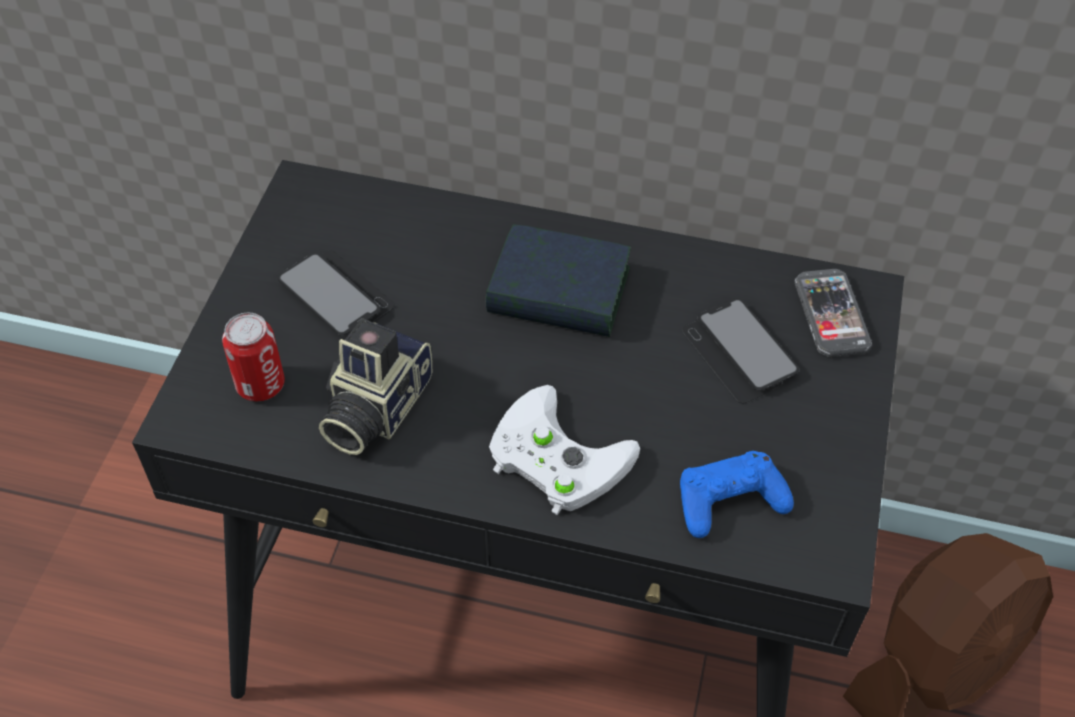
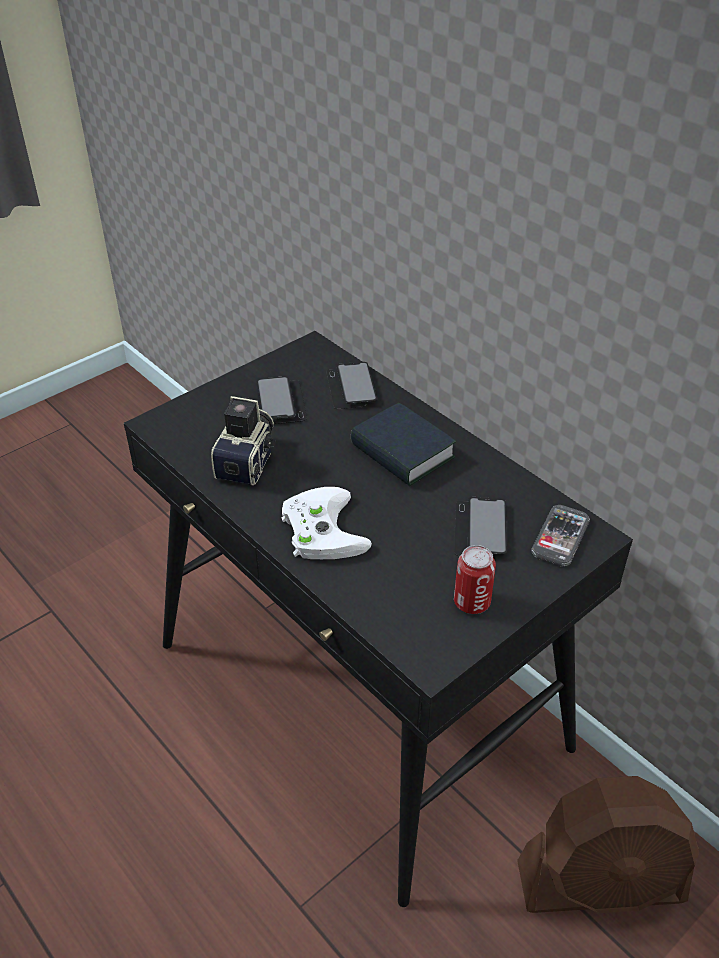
camera: 35 degrees right, 10 degrees down
(260, 384) = (205, 425): can -> can (471, 602)
(373, 408) = (249, 461): camera -> camera turned 135 degrees clockwise
(410, 227) = (351, 387): none -> phone
(729, 500) = (399, 599): blue game controller -> none

